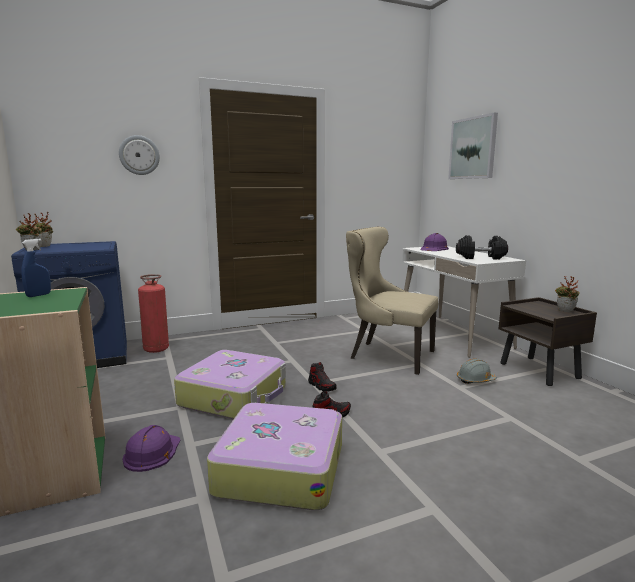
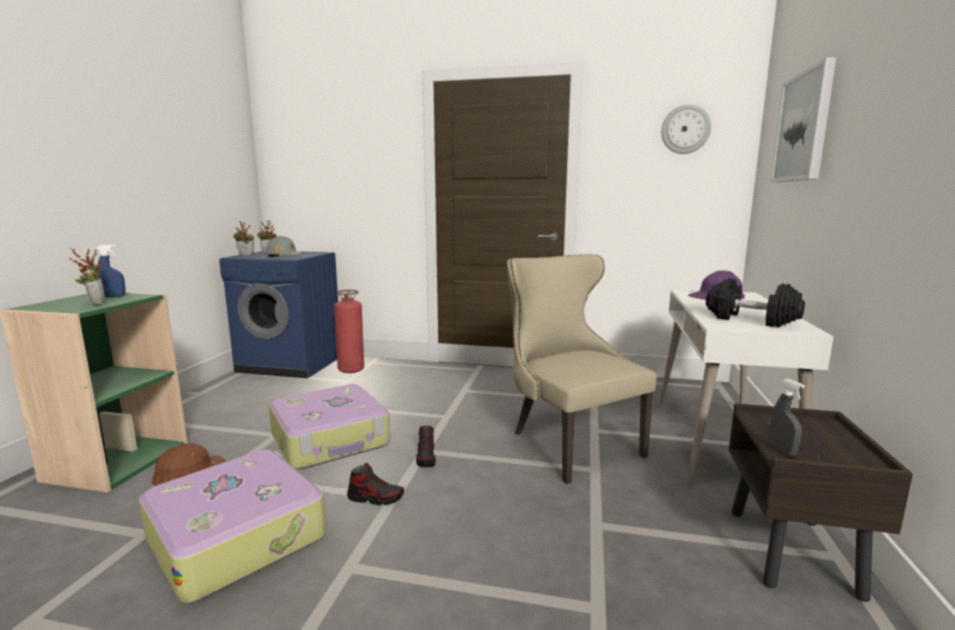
camera: 35 degrees right, 0 degrees up
(139, 155) = (360, 163): wall clock -> wall clock (685, 129)
(152, 452) = (189, 471): purple hard hat -> brown hard hat
(475, 380) = (640, 523): grey hard hat -> grey hard hat (283, 257)
(548, 316) = (781, 451): none -> grey spray bottle
(564, 311) = (844, 452): potted plant -> potted plant (94, 303)

